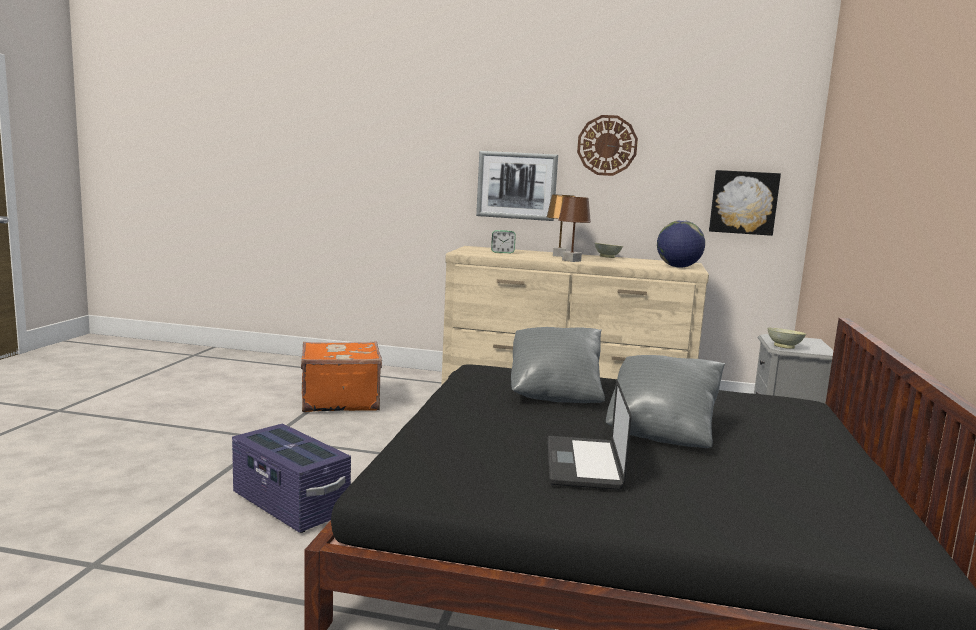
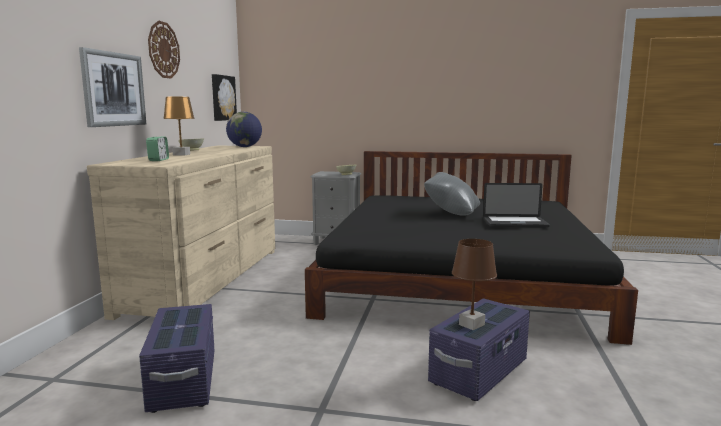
camera: 90 degrees left, 0 degrees up
(339, 401) = (183, 381): orange suitcase -> purple storage box
(555, 394) = (402, 224): grey pillow -> none
(571, 260) = (218, 154): brown table lamp -> brown table lamp (471, 325)

